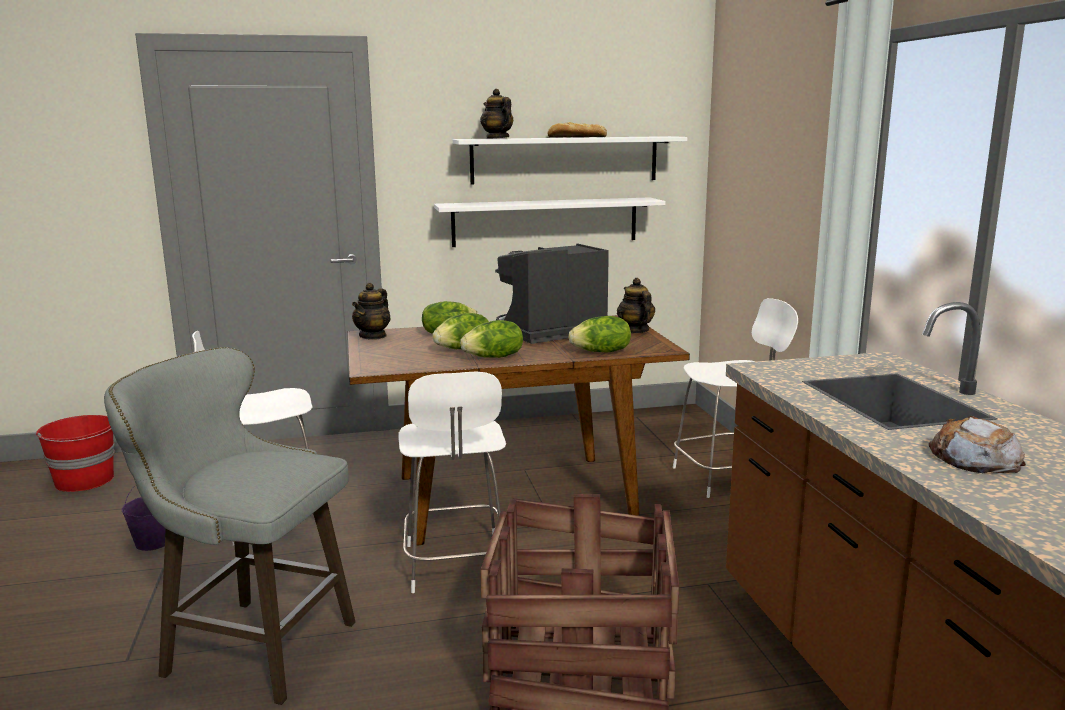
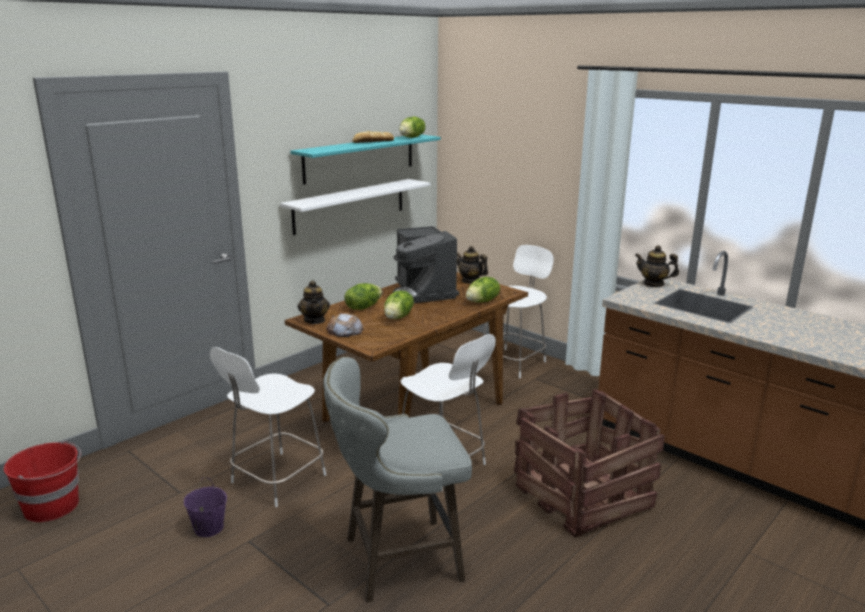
camera: 35 degrees left, 5 degrees up
(494, 357) = (430, 319): lettuce -> lettuce (412, 137)
(497, 138) = (329, 149): teapot -> teapot (653, 284)
(550, 332) = (424, 292): coffee machine -> coffee machine turned 45 degrees counterclockwise
(564, 160) = (360, 158): white shelf -> turquoise shelf
(974, 458) = (779, 330): bread -> bread (344, 330)

